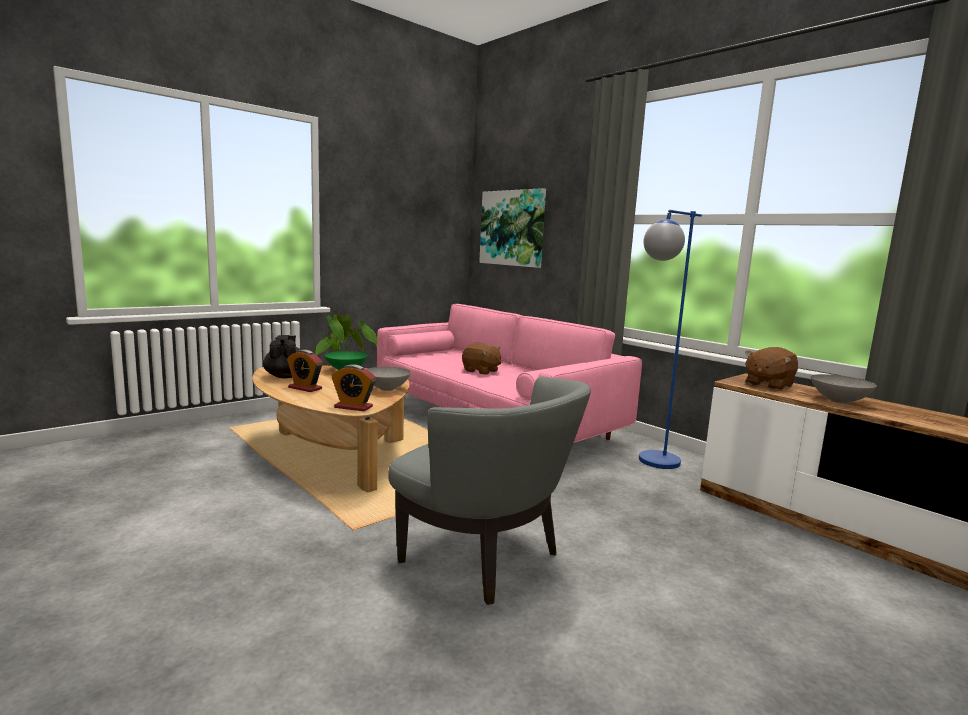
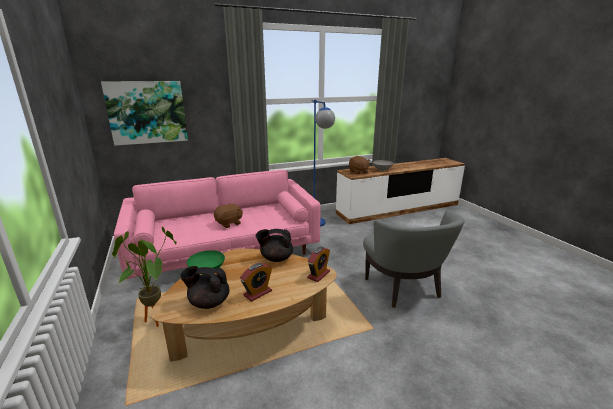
camera: 70 degrees left, 10 degrees up
(387, 388) = (276, 258): grey bowl -> black teapot
(486, 558) = (404, 289): grey armchair -> grey armchair turned 105 degrees clockwise

